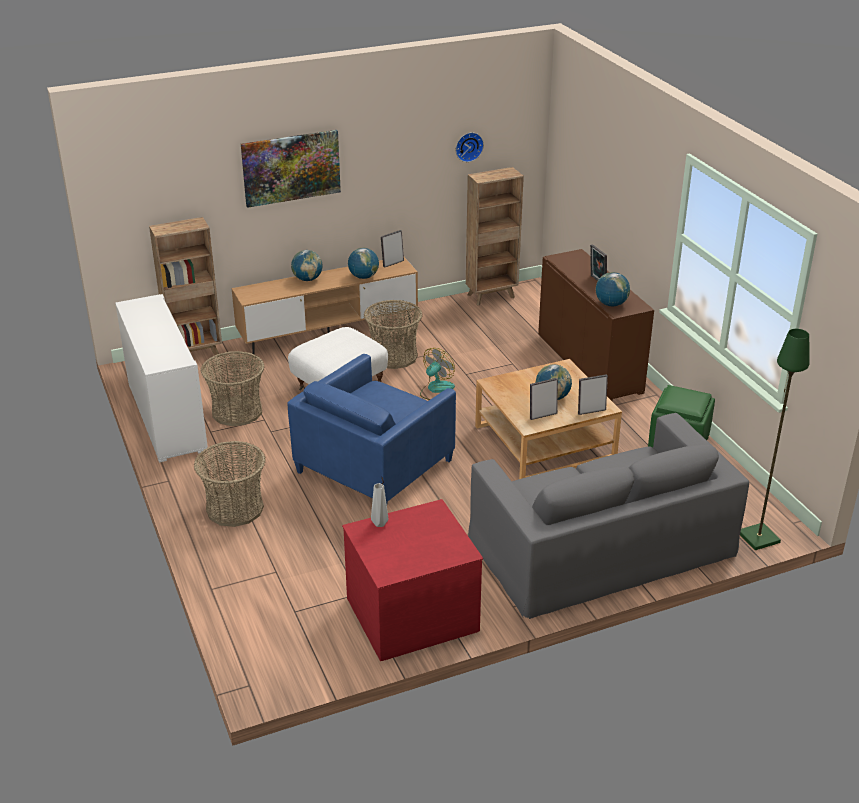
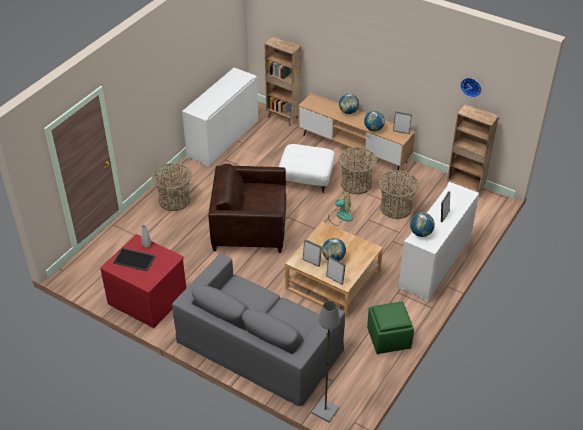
camera: 55 degrees right, 10 degrees up
(237, 411) = (249, 158): basket -> basket (395, 208)
(291, 167) = (354, 43): picture -> none
(374, 466) = (250, 228): blue armchair -> brown armchair
(398, 546) = (135, 259): none -> tray
(589, 363) = (435, 263): brown cabinet -> white cabinet
(758, 538) = (324, 411): green floor lamp -> grey floor lamp

